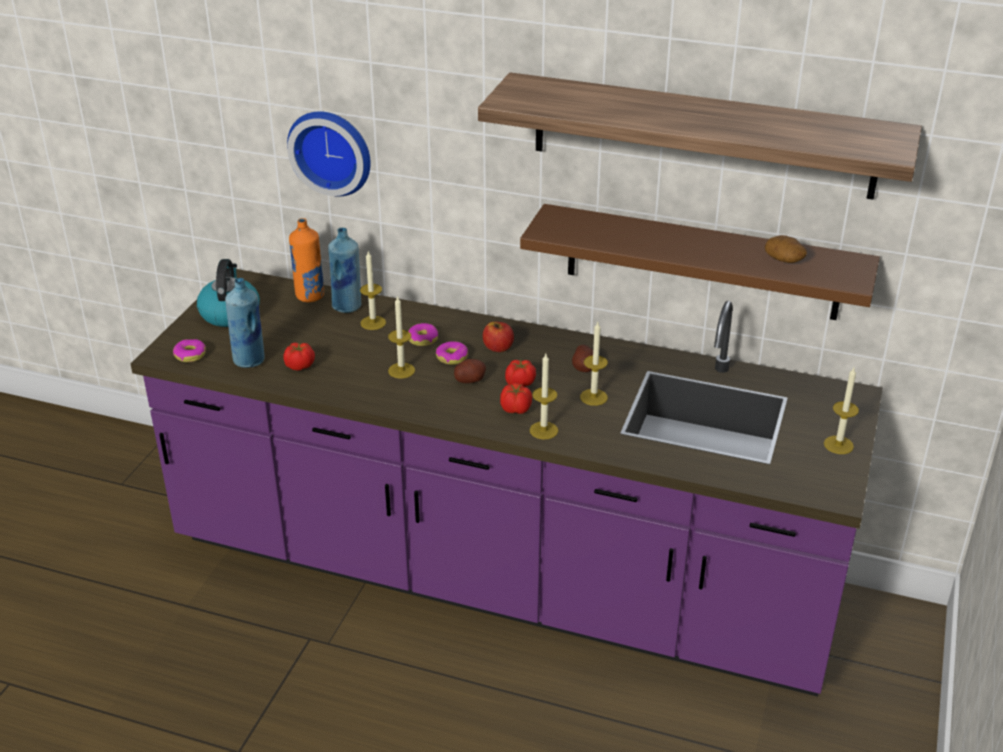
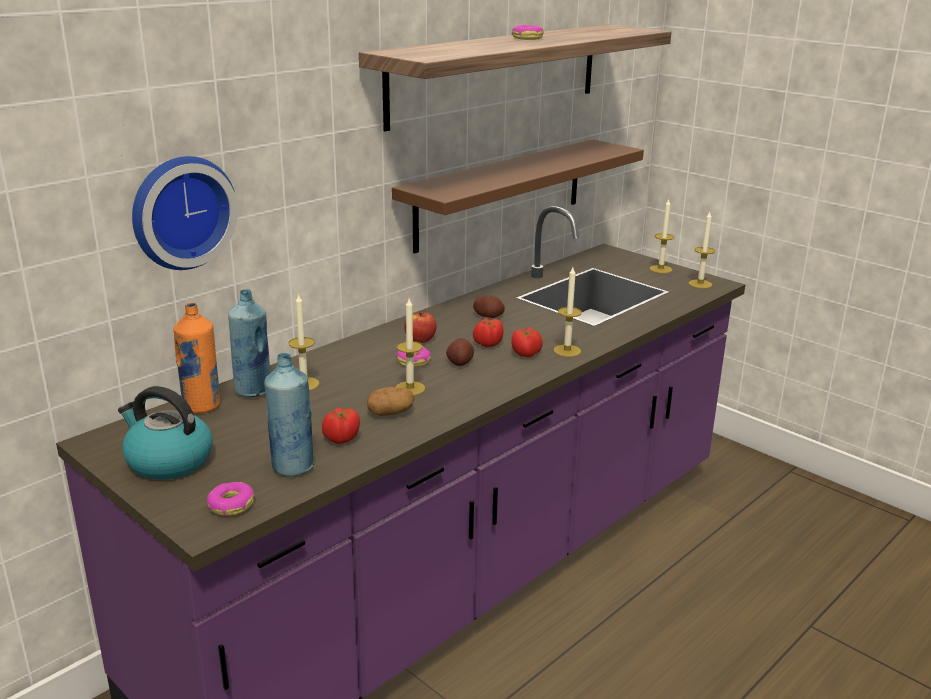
camera: 65 degrees left, 10 degrees down
(423, 339) = (365, 367): donut -> donut (527, 38)
(593, 397) = (535, 323): candle -> candle (700, 284)
(784, 260) = (574, 154): potato -> potato (391, 412)

